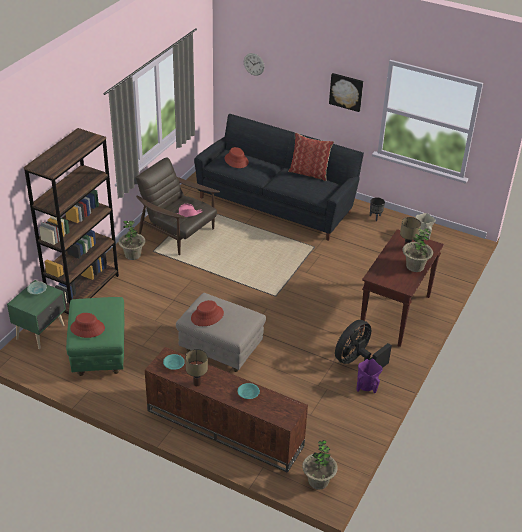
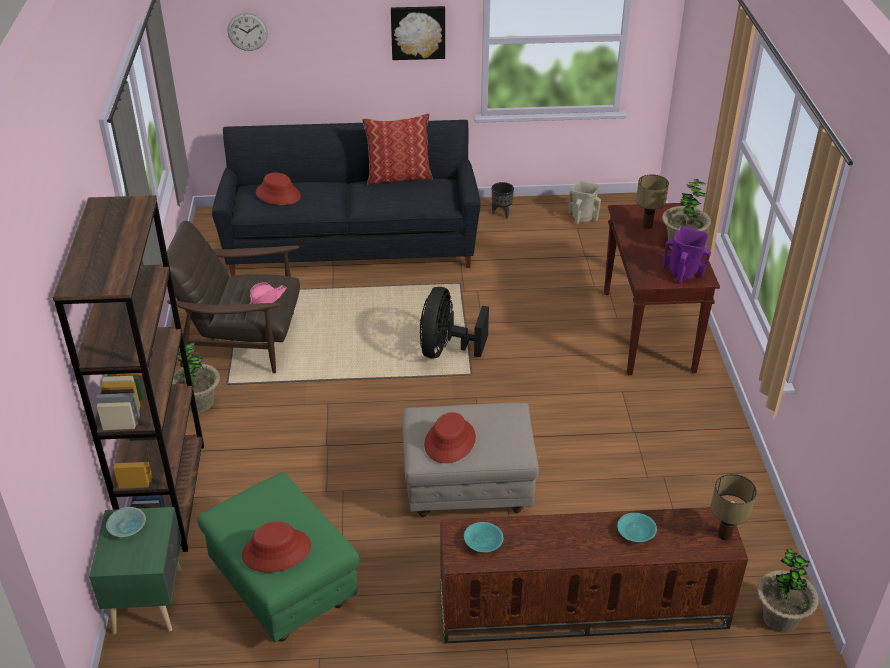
camera: 30 degrees left, 0 degrees up
(197, 383) = (547, 554): table lamp -> table lamp (725, 535)
(357, 361) = (663, 417): black fan -> black fan (446, 350)
(367, 386) = (708, 447): purple vase -> purple vase (684, 273)

